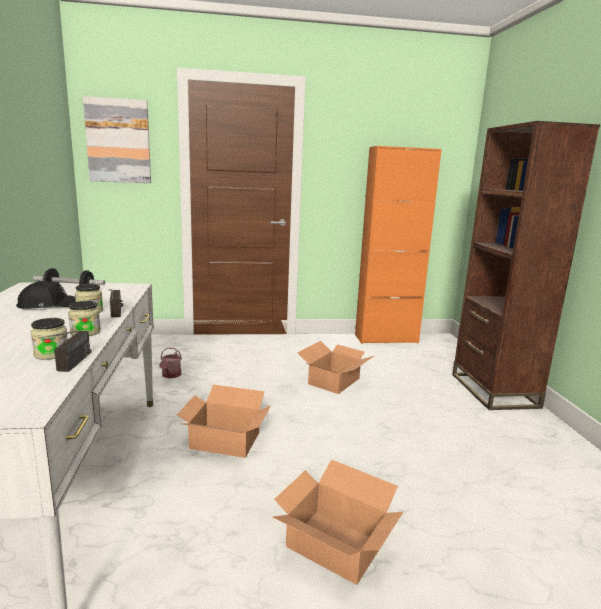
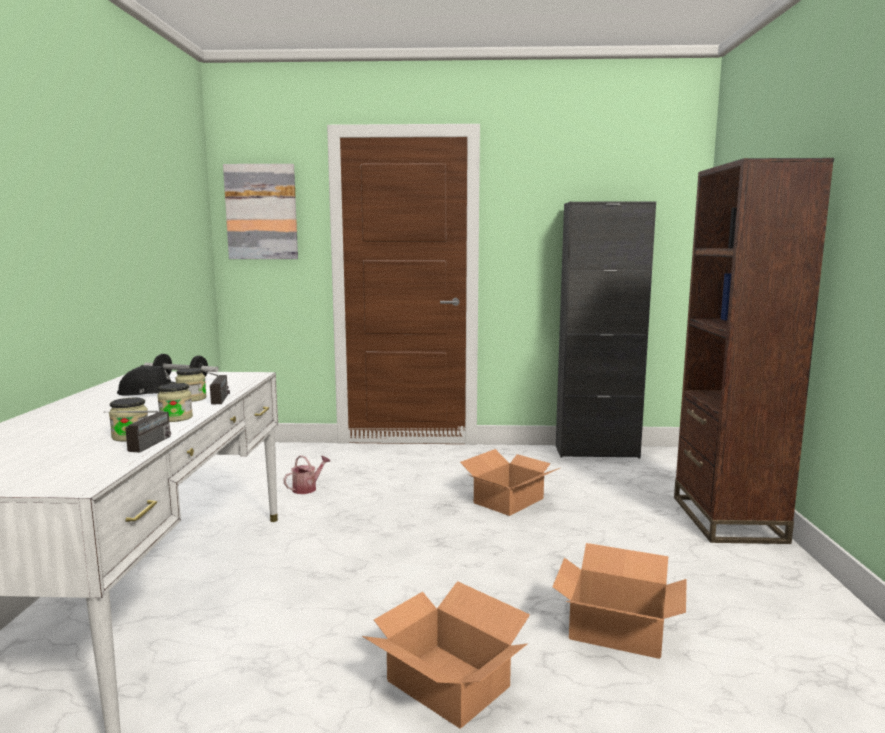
camera: 10 degrees right, 5 degrees down
(170, 375) = (307, 488): watering can -> watering can turned 150 degrees counterclockwise
(224, 440) = (350, 562): cardboard box -> cardboard box (616, 628)
(386, 339) = (596, 452): orange cabinet -> black cabinet

